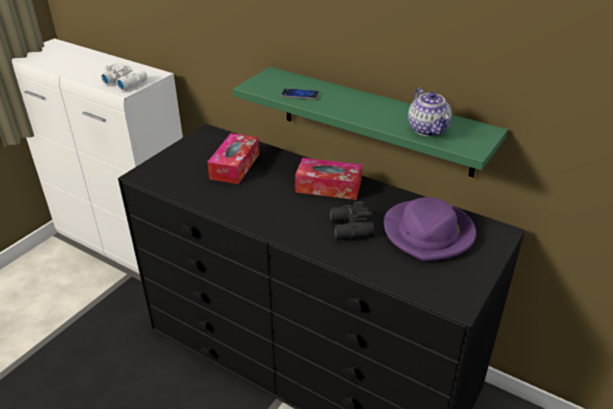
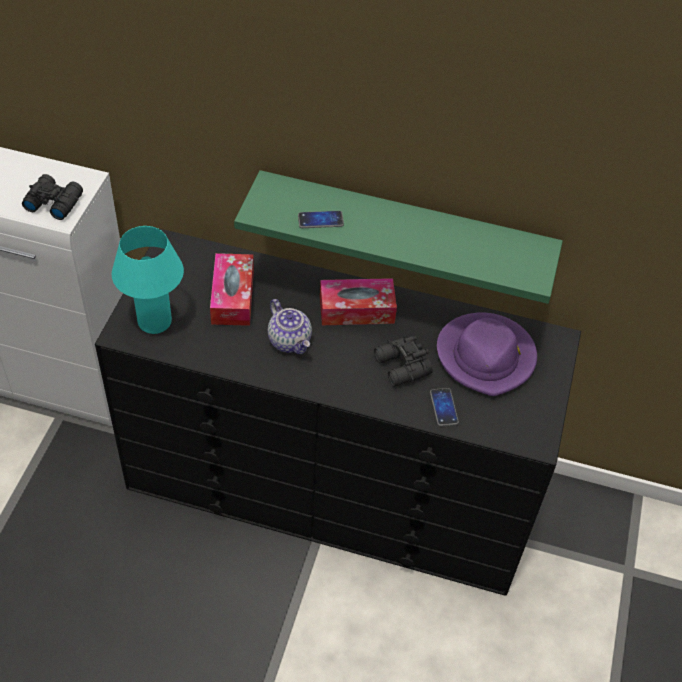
camera: 20 degrees left, 15 degrees up
(125, 82) = (53, 202): white binoculars -> black binoculars
(168, 172) = (155, 322): none -> turquoise table lamp
(376, 262) = (444, 407): none -> phone
(428, 130) = (482, 257): teapot -> teapot (290, 341)

